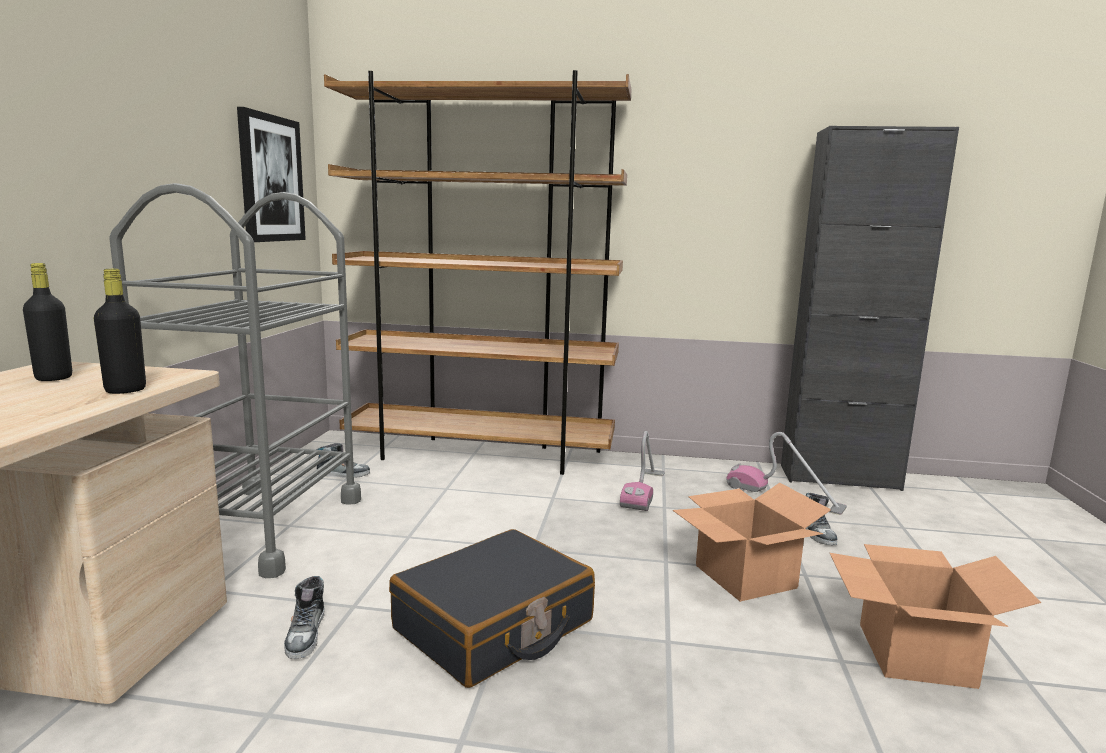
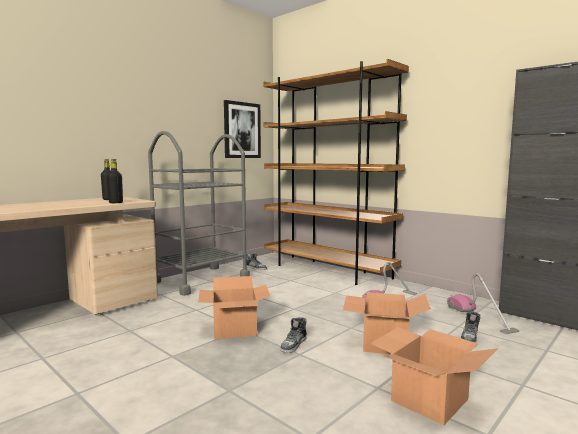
camera: 35 degrees right, 5 degrees down
(306, 634) = (170, 313): shoe -> shoe (294, 345)
(494, 626) = (235, 329): black suitcase -> cardboard box

